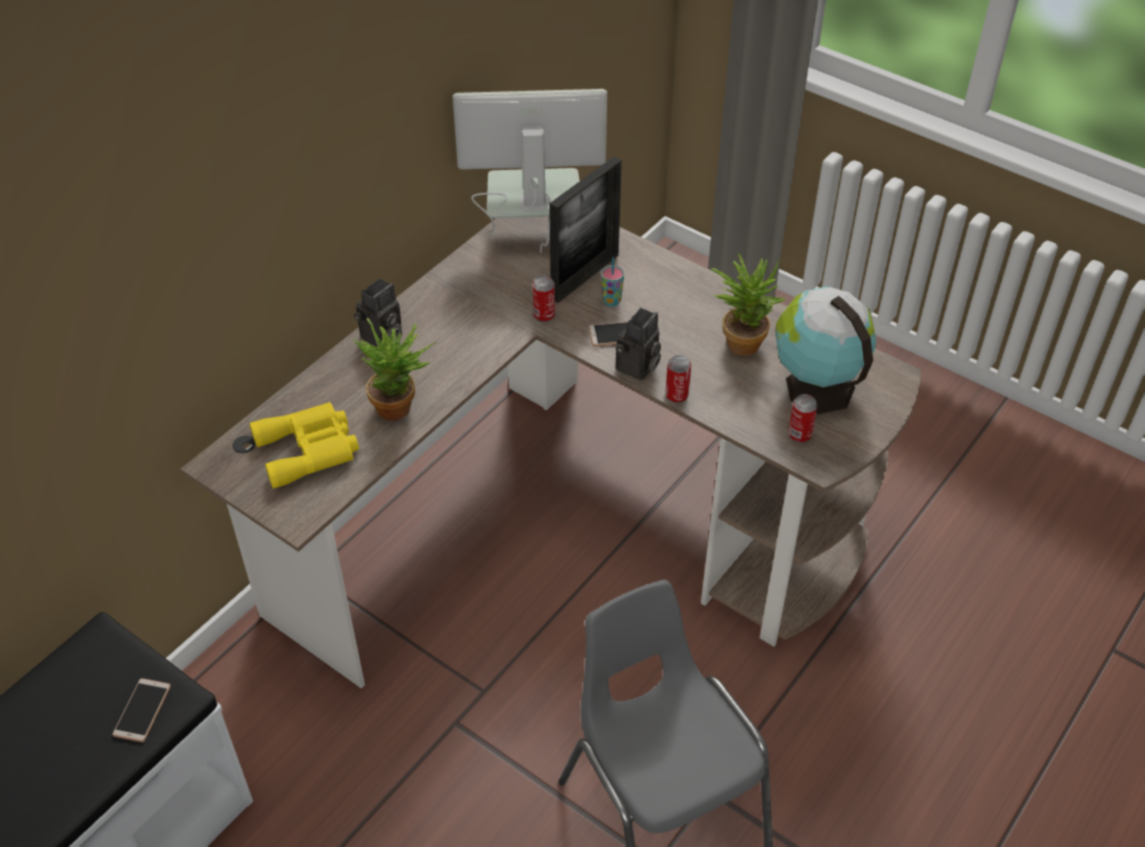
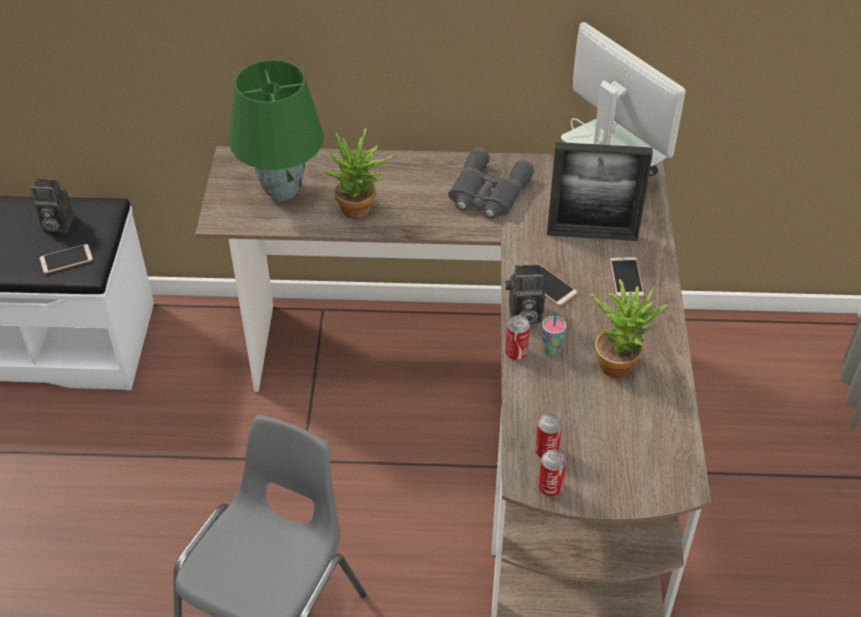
camera: 55 degrees right, 0 degrees up
(310, 449) = (282, 192): yellow binoculars -> green table lamp
(382, 338) = (416, 167): camera -> camera (56, 224)
(467, 311) = (487, 193): none -> grey binoculars
(544, 315) = (525, 235): can -> can (550, 487)
(611, 301) = (581, 263): cup -> cup (551, 350)
(653, 285) = (626, 278): none -> phone
(816, 386) = (614, 436): globe -> none

